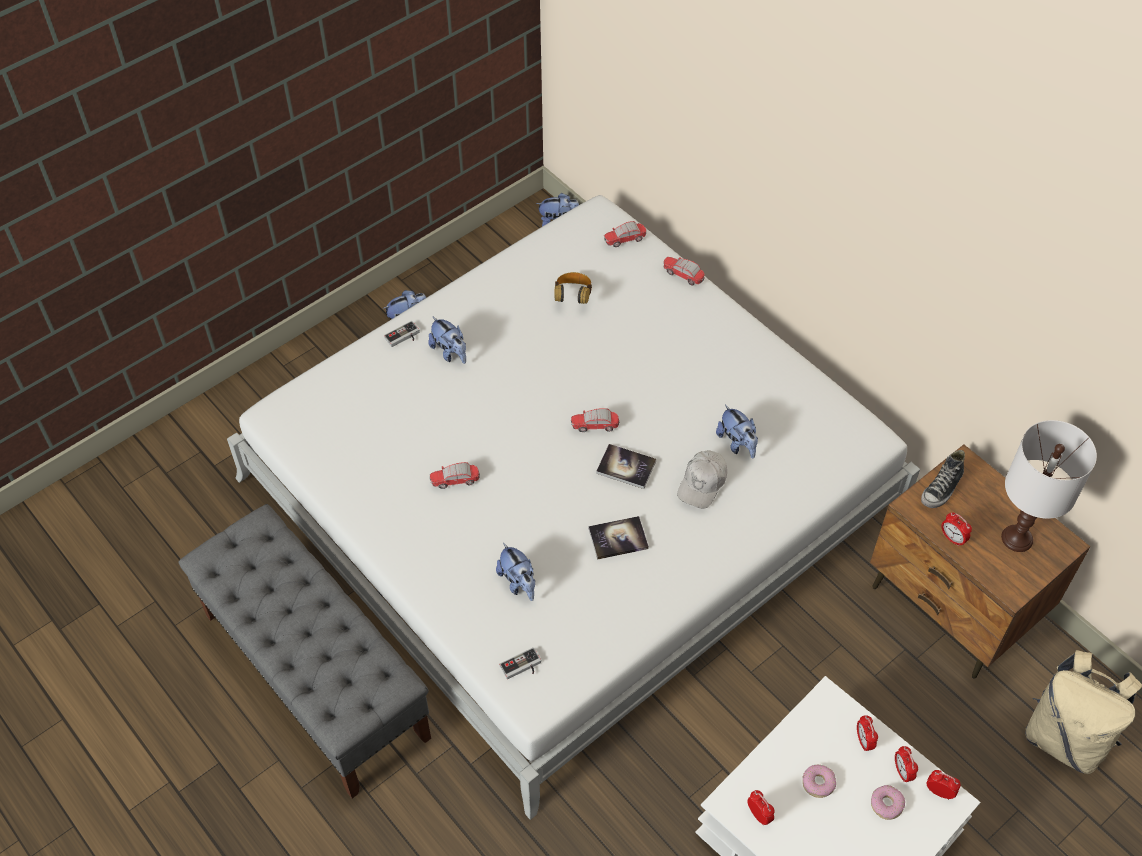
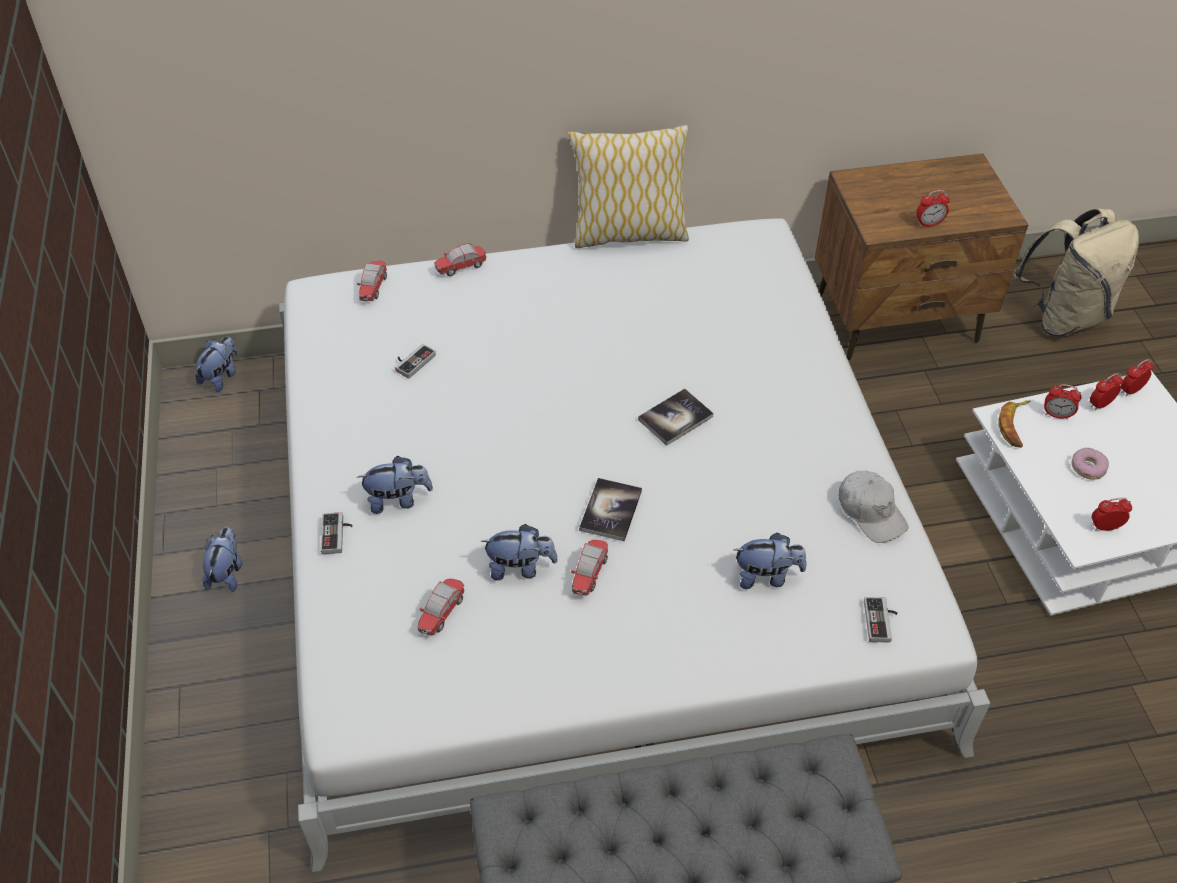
camera: 60 degrees left, 5 degrees down
(573, 297) = (412, 361): headphones -> game controller
(595, 426) = (604, 418): toy car -> toy car (442, 613)
(618, 538) = (761, 466): book -> book (610, 510)
(702, 483) = (737, 369): white cap -> white cap (871, 512)
(737, 443) = (706, 322): plush toy -> plush toy (520, 568)
(798, 353) = (628, 234): none -> pillow
(826, 713) = (1015, 426): none -> banana
(886, 804) = (1129, 431): donut -> none
(902, 772) = (1100, 404): alarm clock -> alarm clock turned 135 degrees clockwise
(941, 489) = (870, 205): shoe -> none
(1017, 538) = (951, 187): white table lamp -> none

